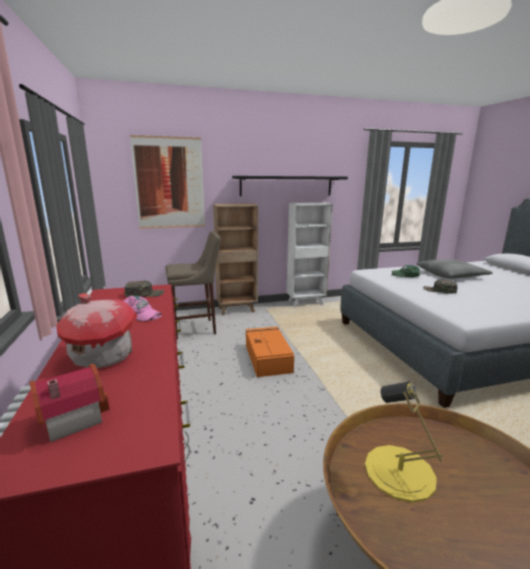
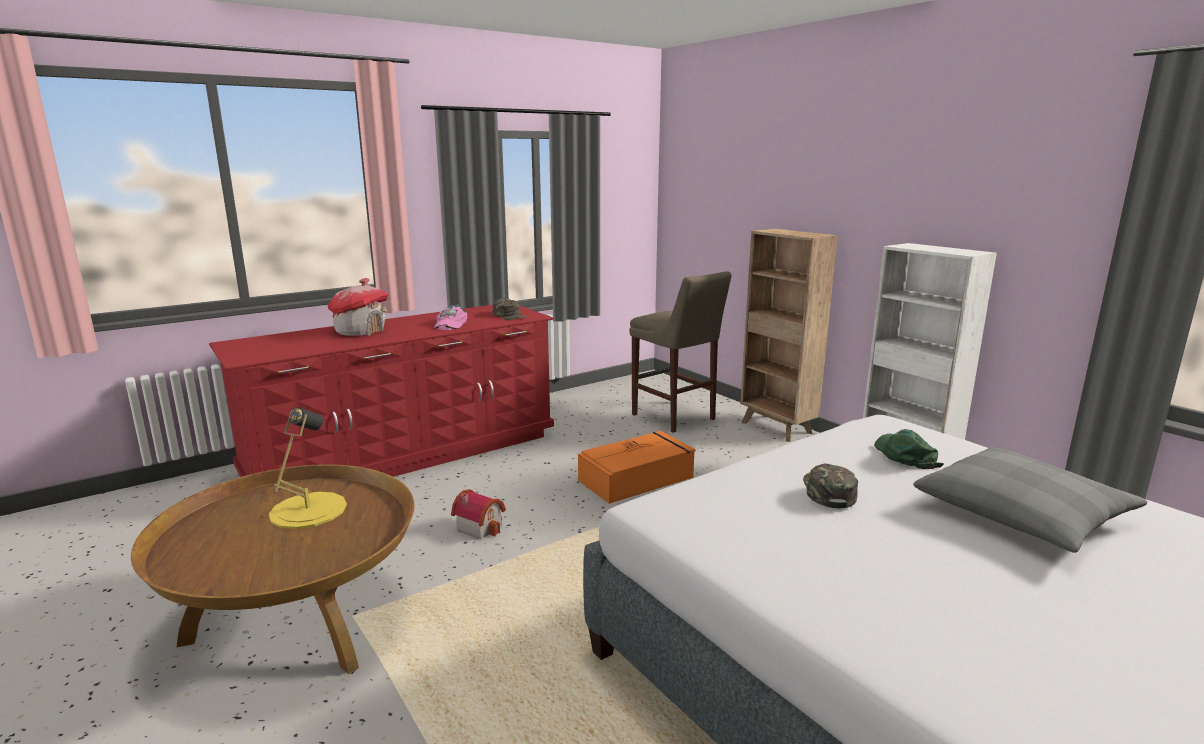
camera: 70 degrees right, 0 degrees up
(70, 418) = (276, 341): toy house -> toy house (480, 526)
(169, 183) = (731, 189): picture -> none
(286, 186) = (914, 205): black shelf -> none

